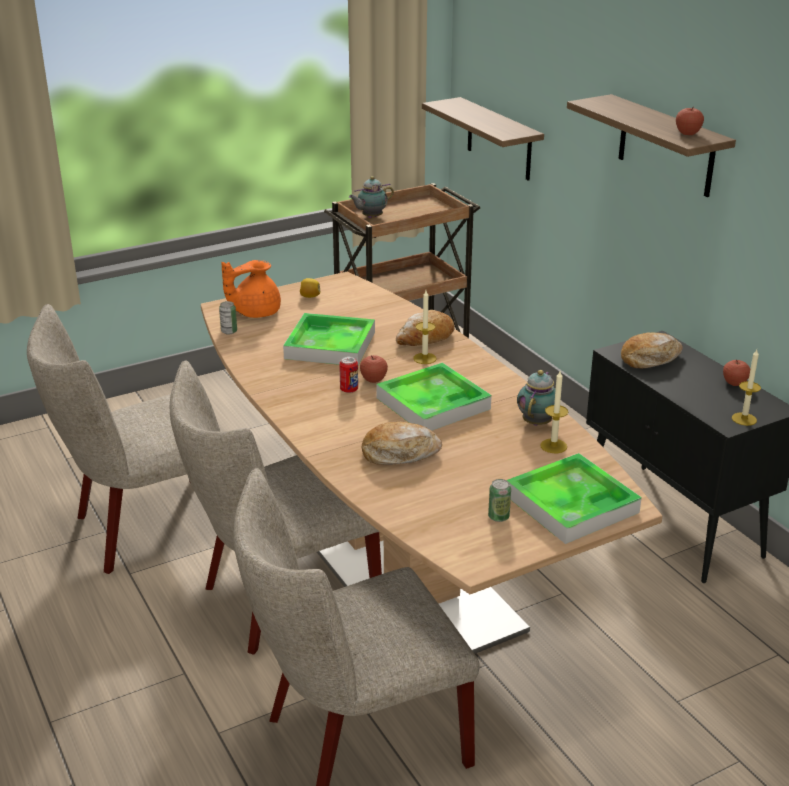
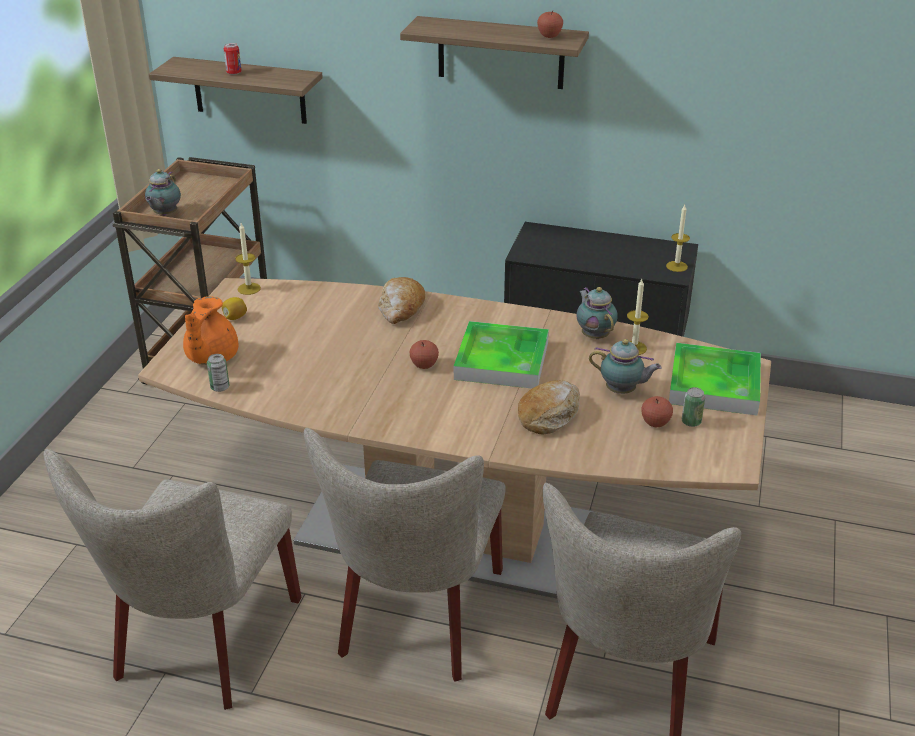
camera: 45 degrees left, 5 degrees up
(330, 345) = (335, 353): tray -> none
(349, 390) = (420, 384): can -> can (234, 73)
(424, 358) = (430, 326): candle -> candle (249, 288)
(485, 468) = (622, 391): none -> teapot
(650, 359) = (553, 248): bread -> none
(734, 383) = (631, 242): apple -> apple (655, 423)

